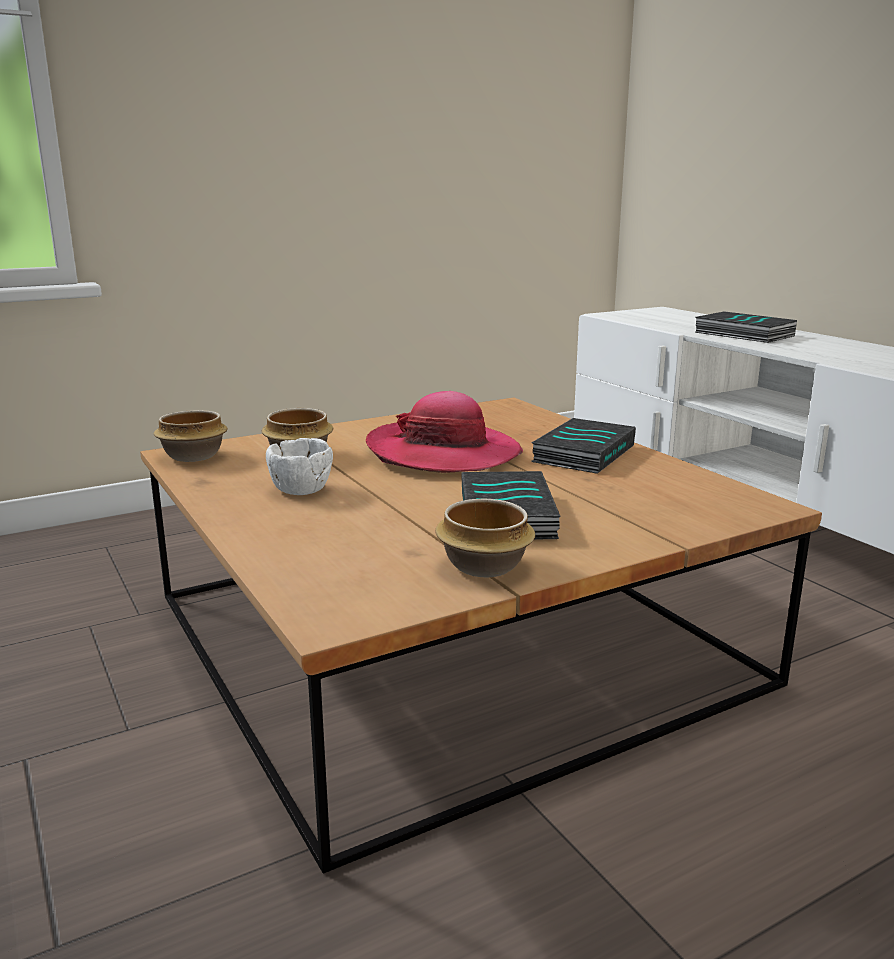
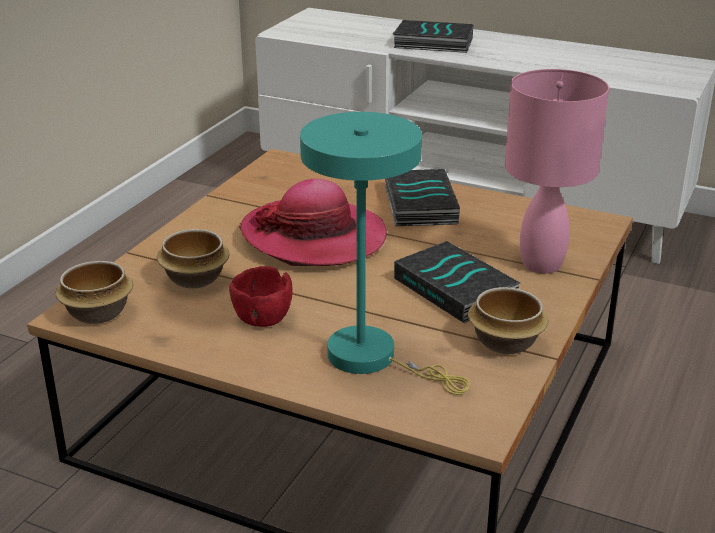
camera: 35 degrees left, 10 degrees up
(300, 489) = (262, 318): white bowl -> red bowl
(336, 539) = (373, 358): none -> turquoise table lamp
(638, 520) = (542, 263): none -> pink table lamp

